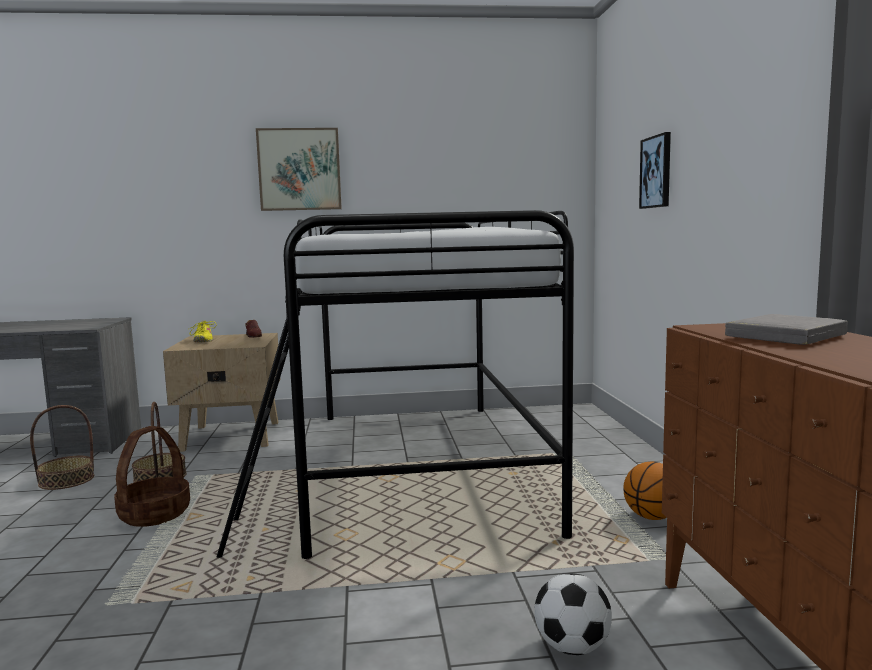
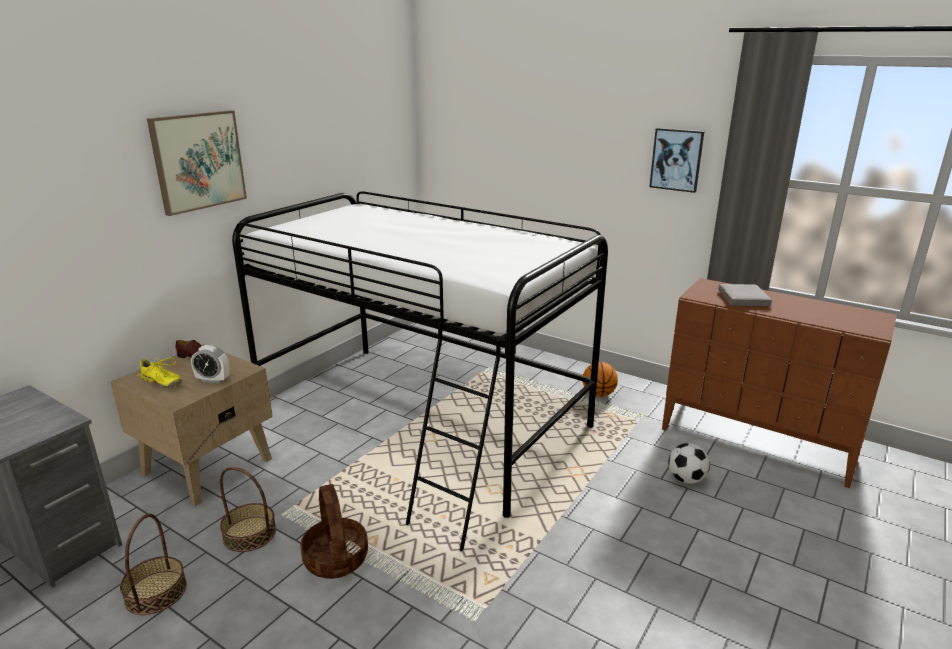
camera: 50 degrees left, 15 degrees up
(224, 345) = (213, 380): none -> alarm clock
(656, 172) = (521, 154): picture -> picture (676, 159)

